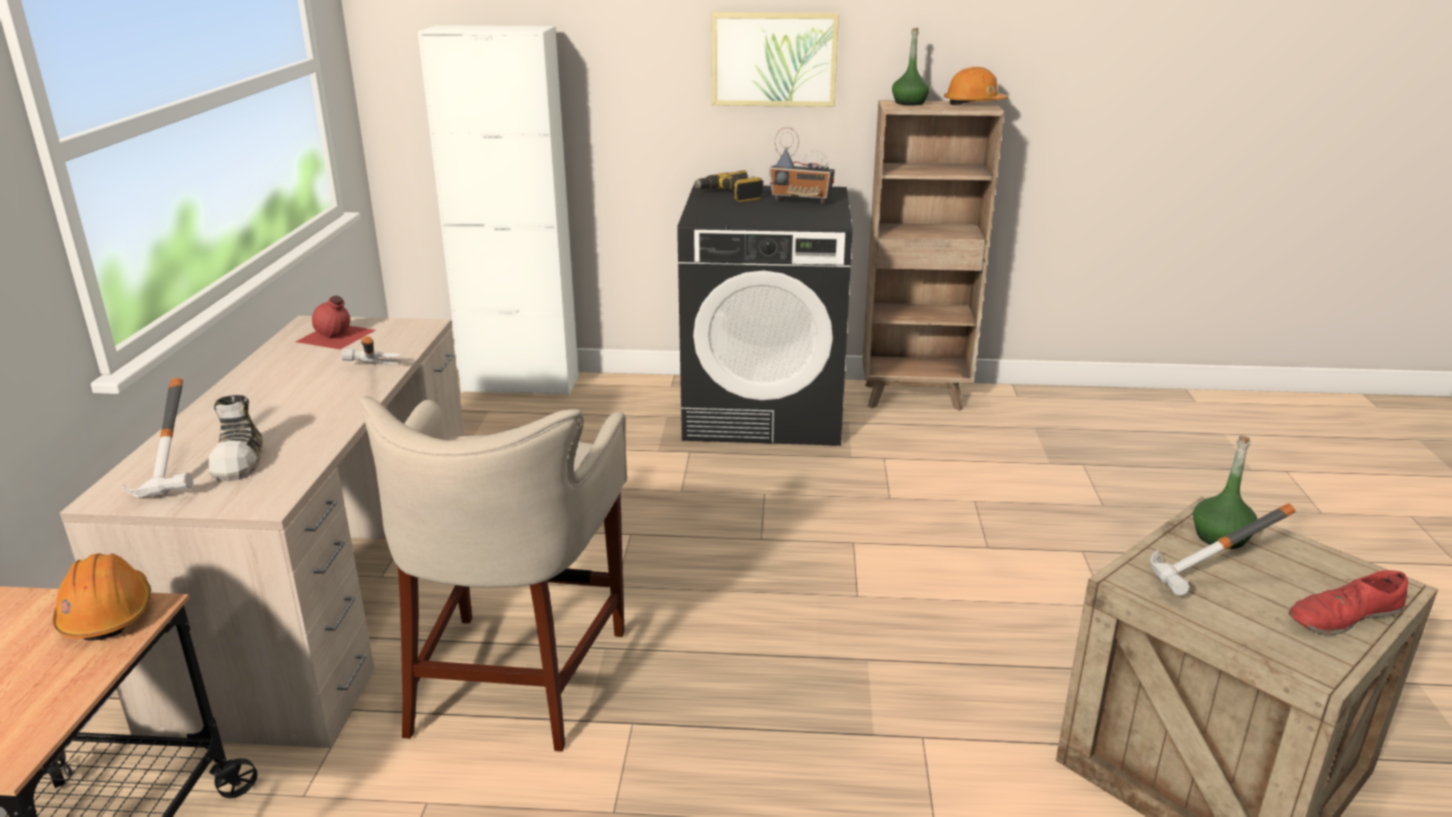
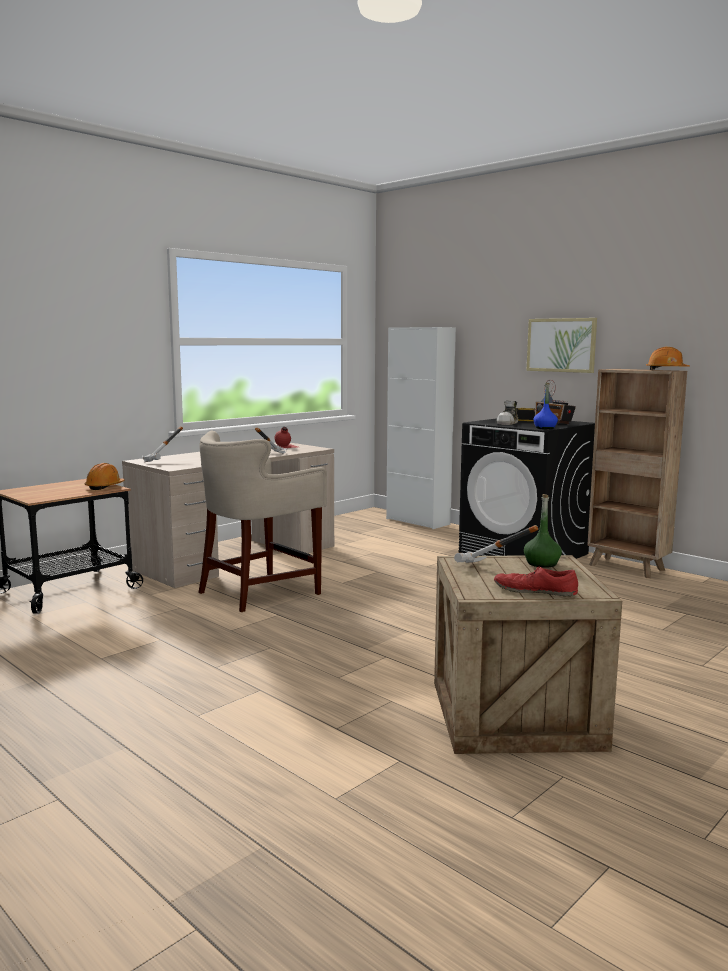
camera: 40 degrees right, 15 degrees down
(240, 460) = (187, 461): shoe -> shoe (508, 423)
(832, 222) = (545, 428): none -> blue bottle
(909, 103) = (627, 369): green bottle -> none

